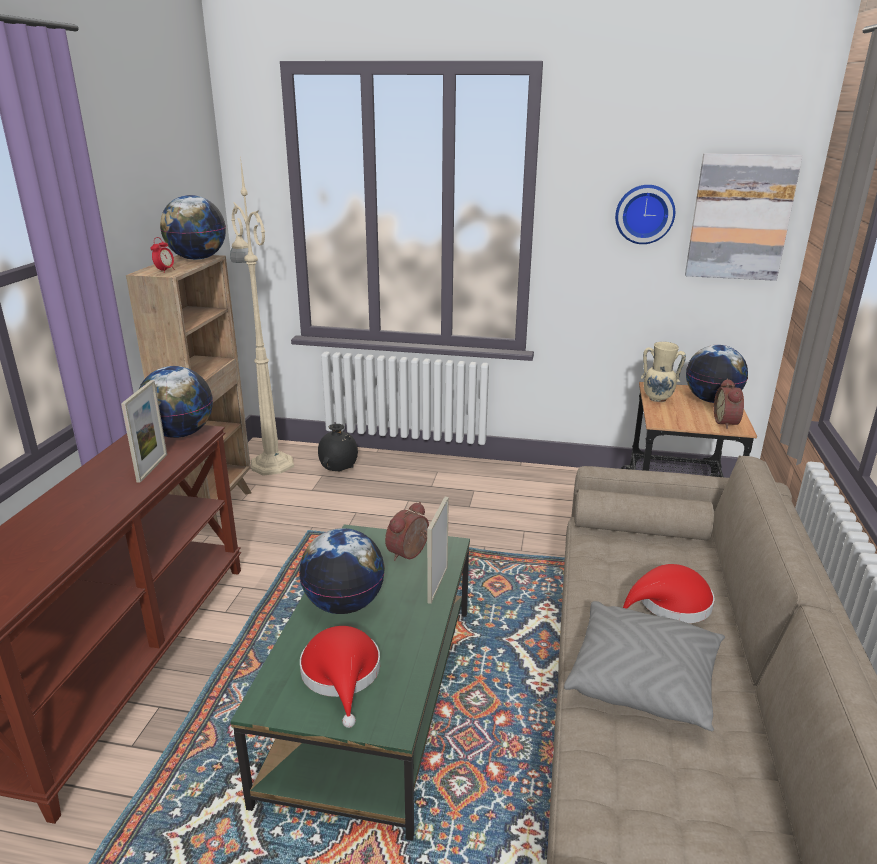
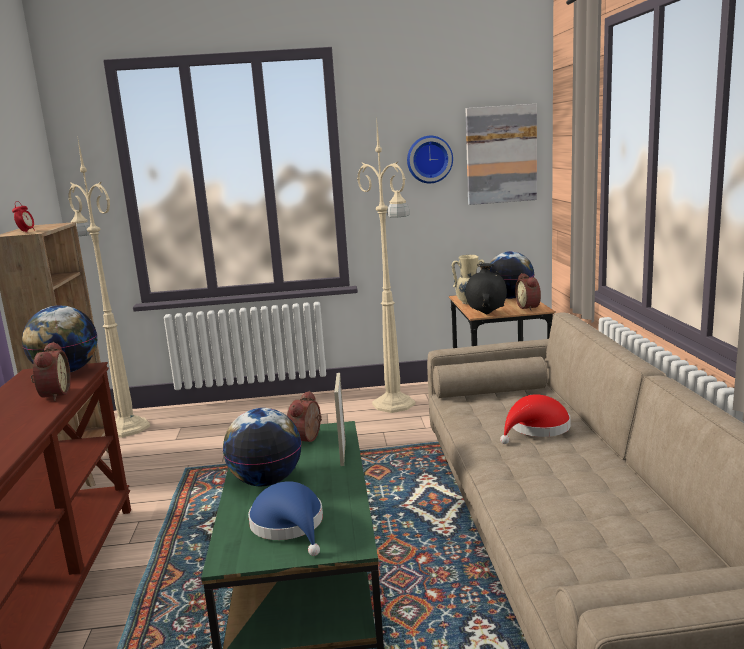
camera: 15 degrees left, 10 degrees down
(152, 468) = (53, 395): picture frame -> alarm clock
(197, 259) = (50, 225): globe -> none
(339, 470) = (196, 421): black vase -> black vase (486, 314)
(342, 675) = (290, 525): red hat -> blue hat
(551, 495) = (395, 405): none -> beige floor lamp
(643, 680) = (540, 475): grey pillow -> none

